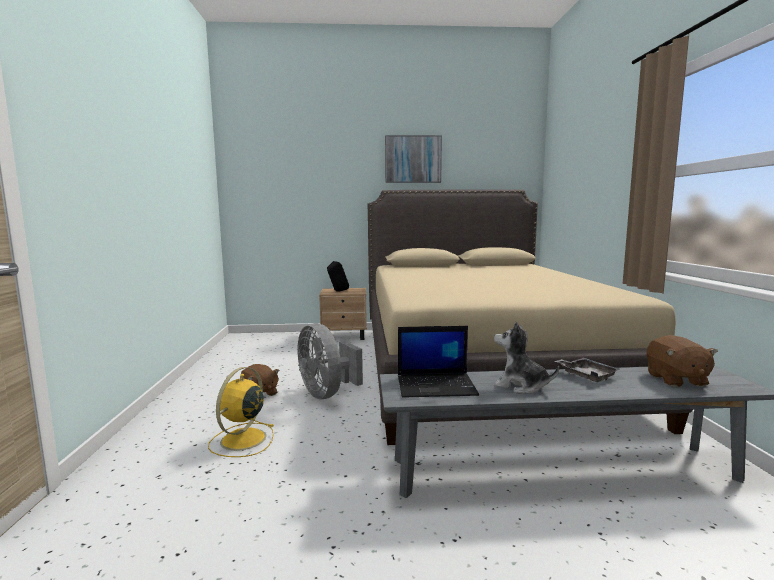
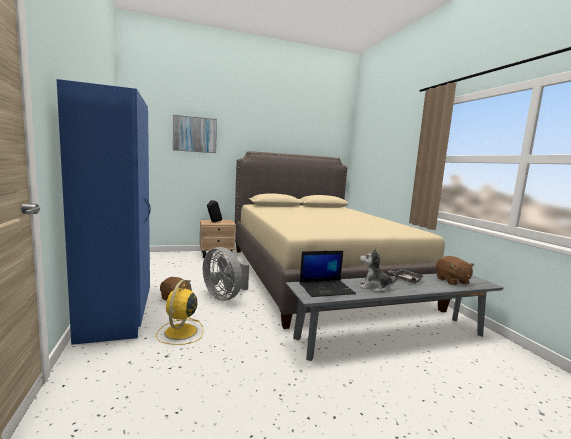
camera: 15 degrees left, 0 degrees up
(178, 413) = (117, 315): none -> blue wardrobe
(413, 159) = (268, 131): picture -> picture (194, 134)

